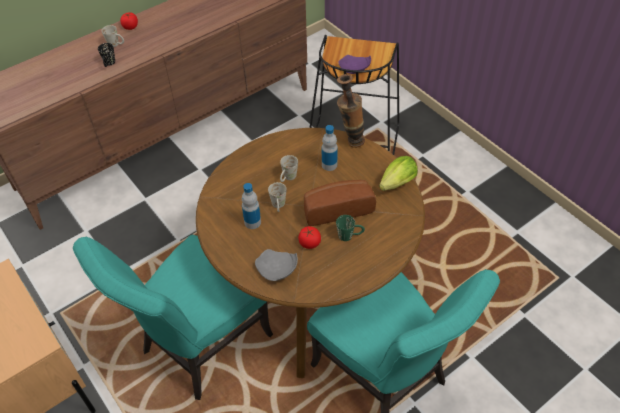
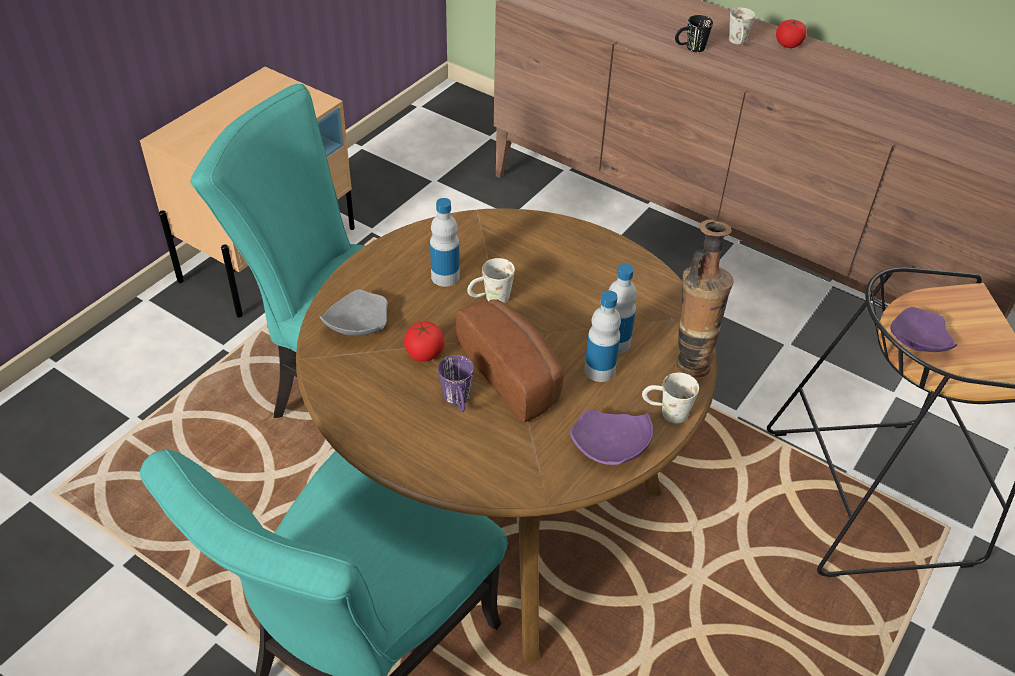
camera: 70 degrees right, 5 degrees down
(288, 178) = (557, 296): white mug -> white mug (666, 412)
(345, 175) = (599, 370): none -> bottle
(350, 235) = (458, 402): green mug -> purple mug
(395, 184) = (610, 448): lettuce -> purple plate

